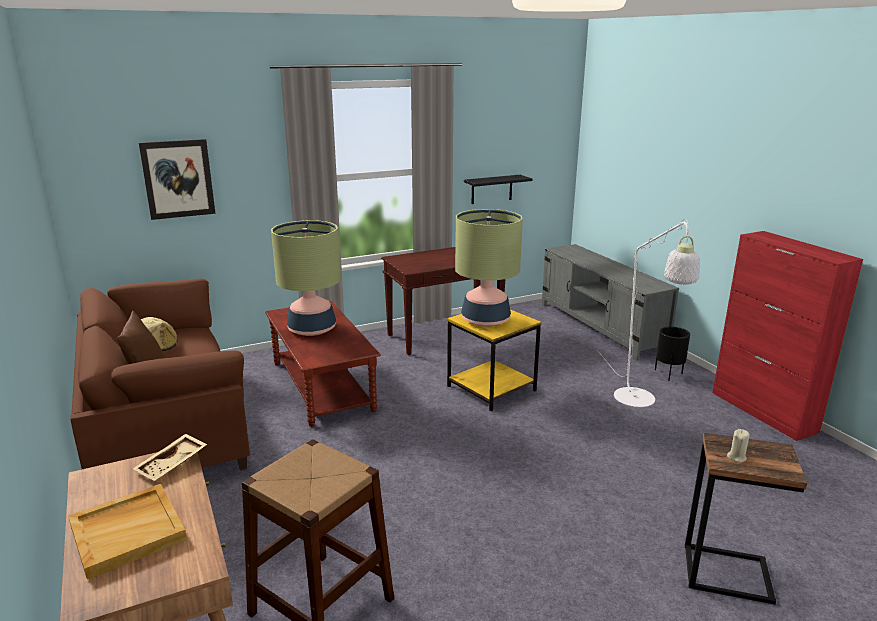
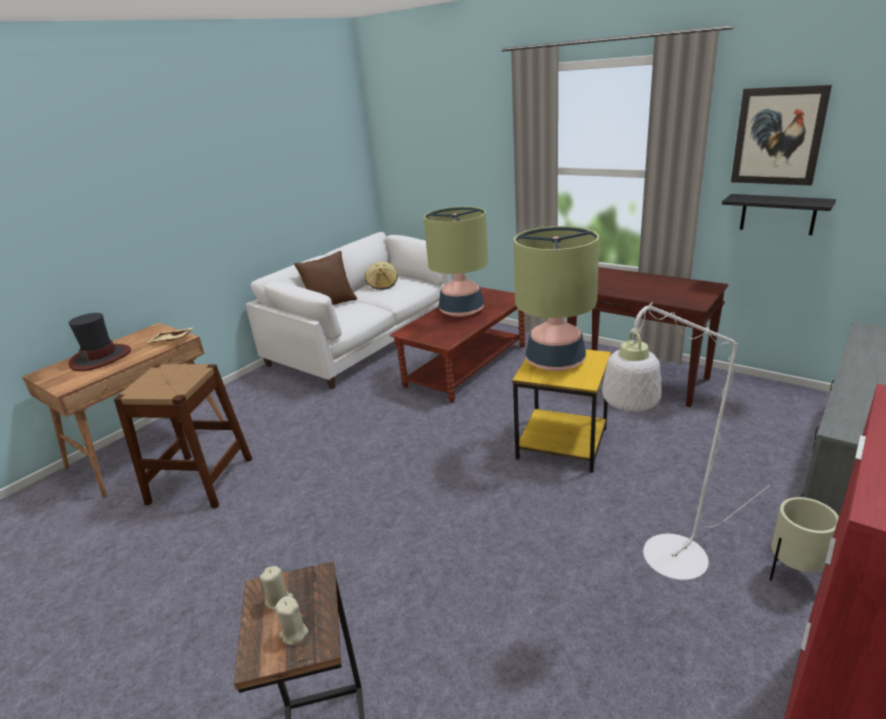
camera: 65 degrees right, 5 degrees up
(128, 531) = (101, 357): beige tray -> hat
(165, 422) = (364, 340): brown sofa -> white sofa
(178, 179) = (441, 156): picture -> picture (778, 136)
(668, 375) = (794, 576): black planter -> beige planter
(769, 456) = (294, 634): none -> beige candle

